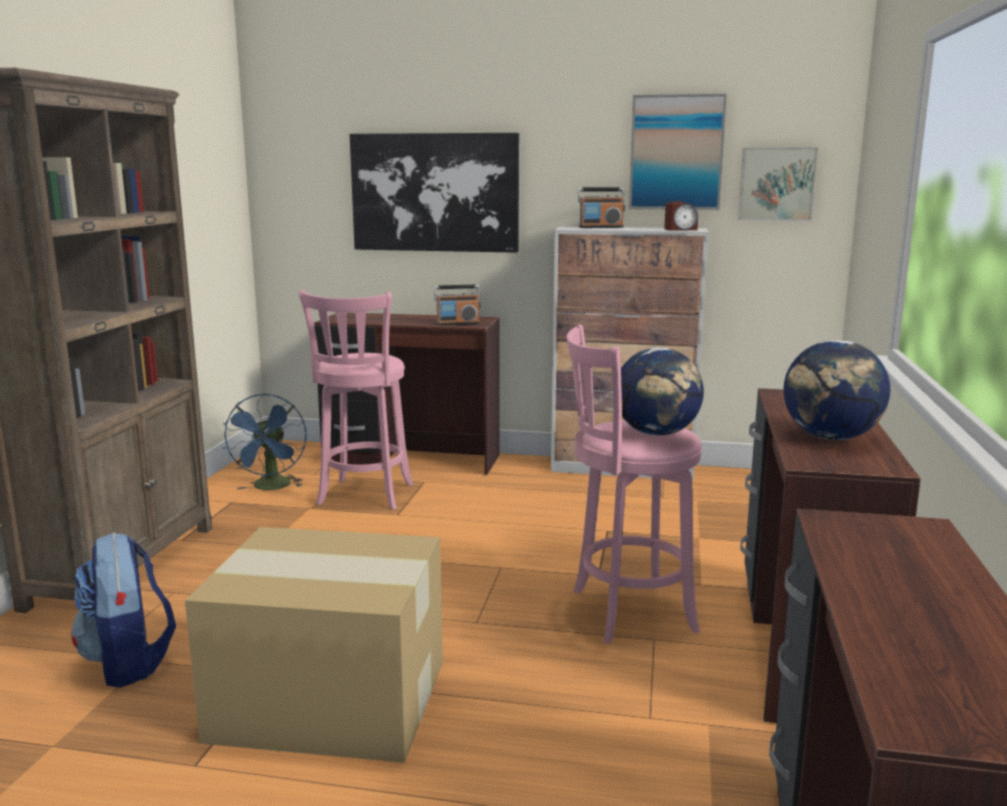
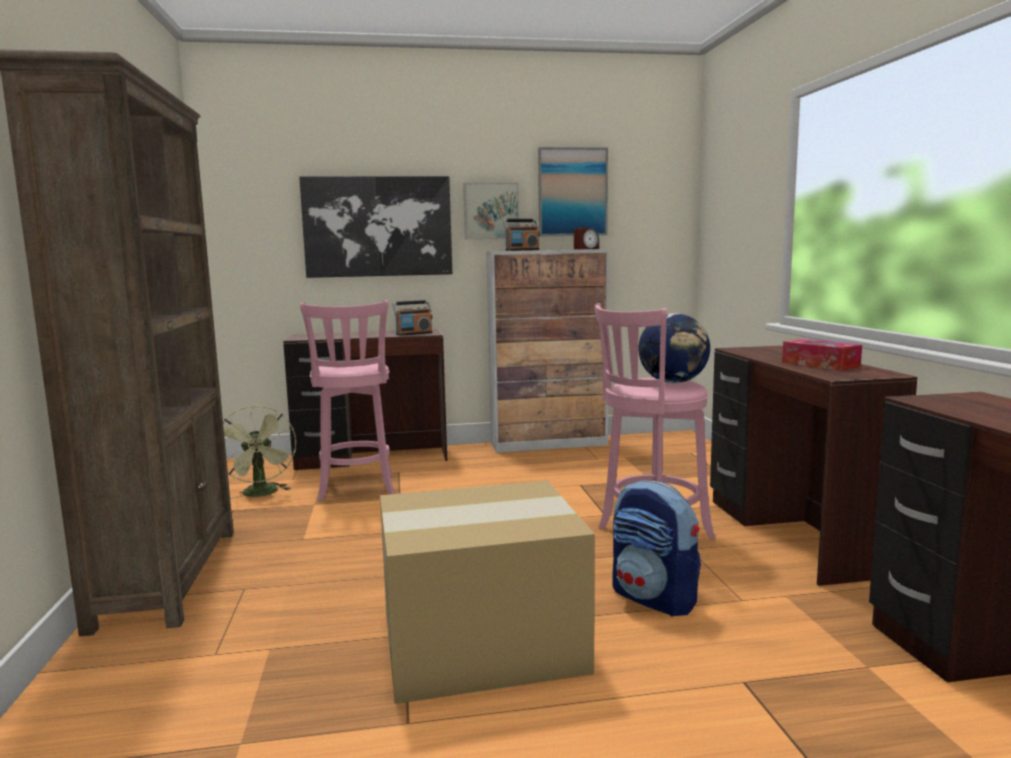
camera: 20 degrees left, 5 degrees down
(129, 662) = (254, 654): backpack -> backpack (654, 598)
(271, 488) = (262, 494): blue fan -> green fan
(776, 184) = (645, 215): picture -> picture (491, 211)
(831, 437) = (820, 364): globe -> tissue box

